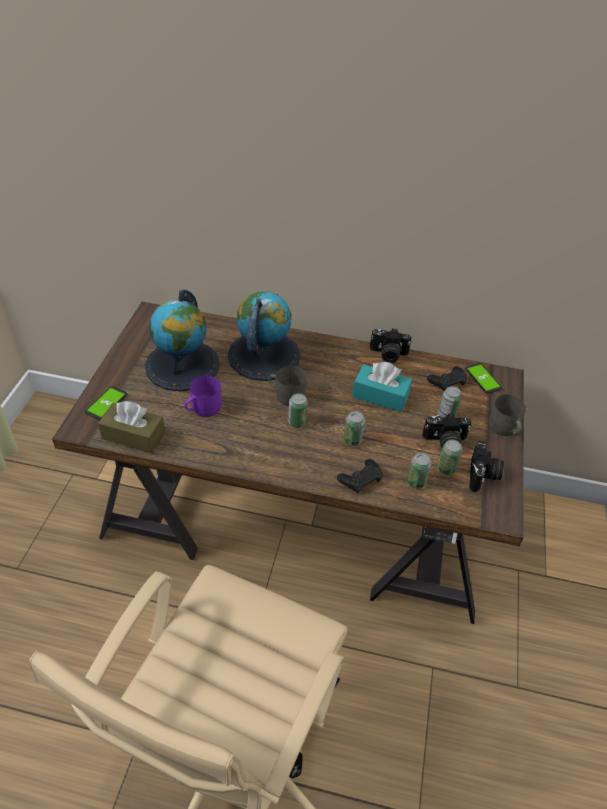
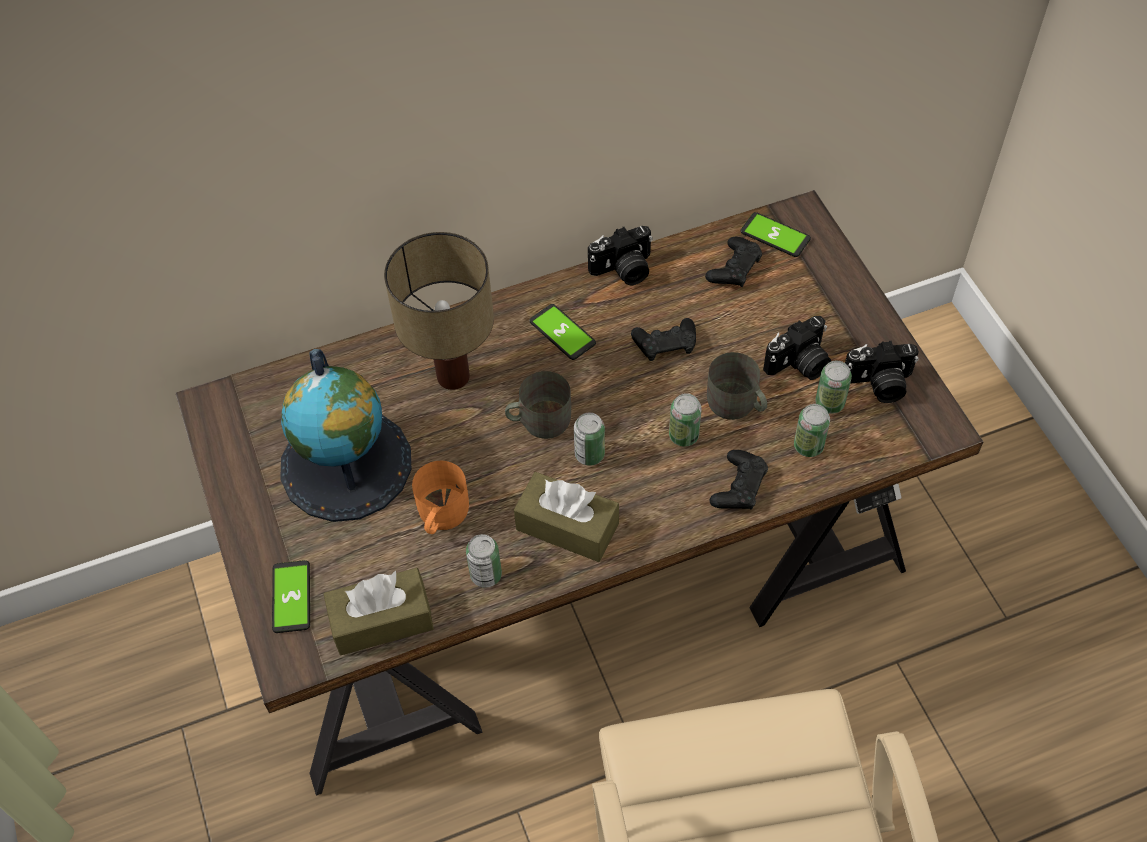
camera: 30 degrees left, 10 degrees up
(202, 408) = (440, 515): purple mug -> orange mug
(256, 447) = (567, 526): none -> brown tissue box
(263, 355) = (451, 375): globe -> table lamp
(333, 365) = (562, 332): none -> phone
(380, 396) = (665, 343): turquoise tissue box -> black game controller
(446, 415) = (771, 321): can -> can (486, 575)
(483, 475) = (879, 384): camera -> camera turned 105 degrees clockwise
(504, 429) = (855, 298): grey mug -> grey mug (736, 405)

